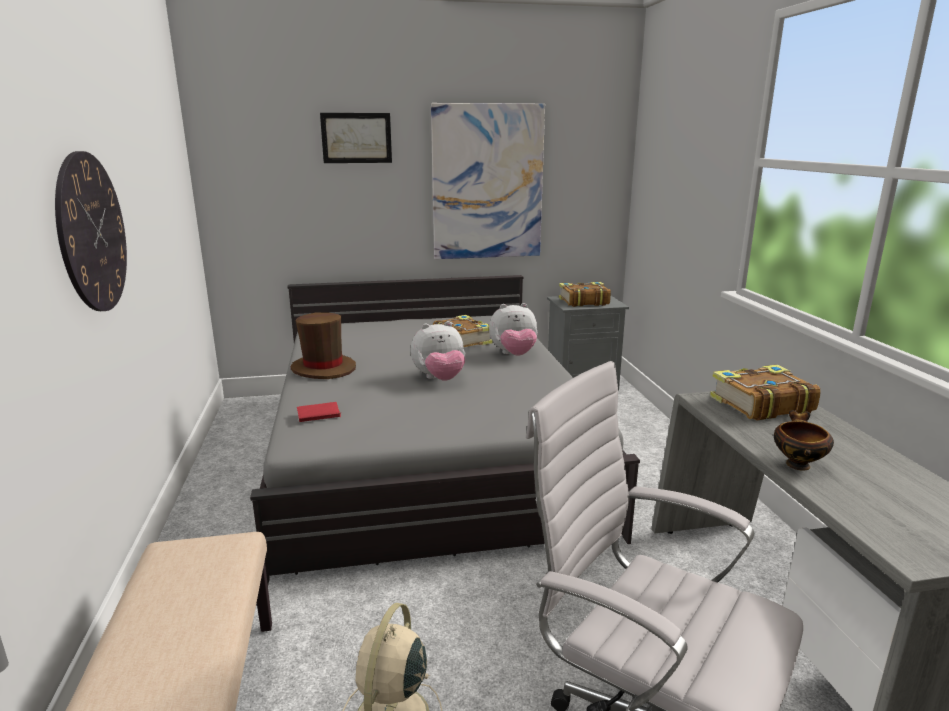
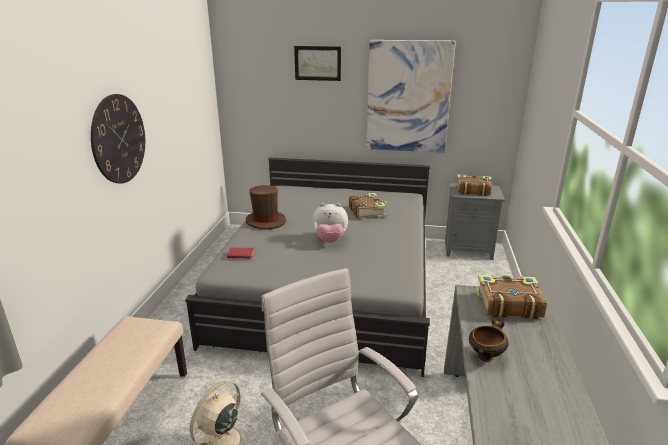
camera: 20 degrees right, 5 degrees up
(514, 355) = (393, 228): plush toy -> none

